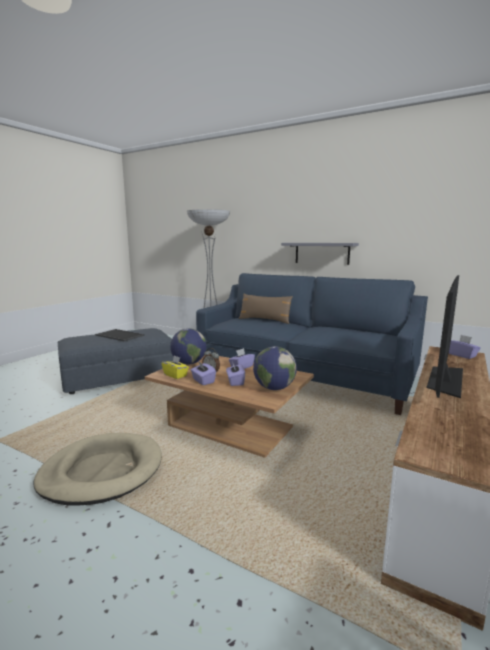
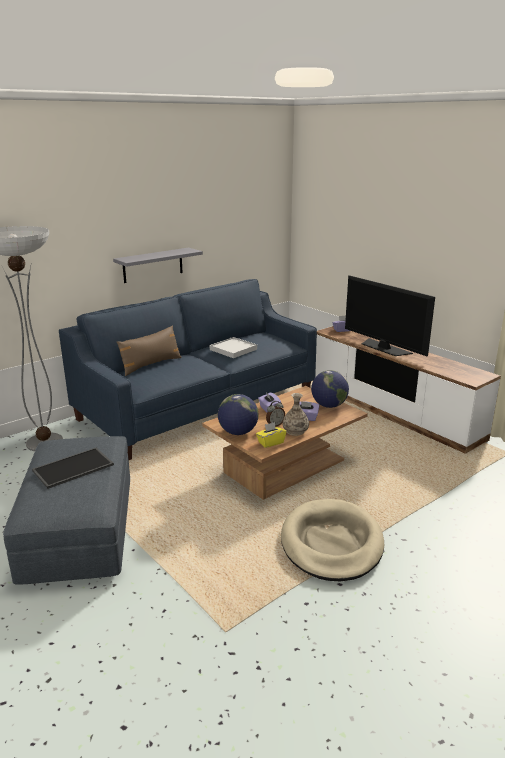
camera: 70 degrees left, 10 degrees up
(203, 381) = (295, 431): purple tissue box -> vase
(326, 331) = (233, 349): none -> white tray

